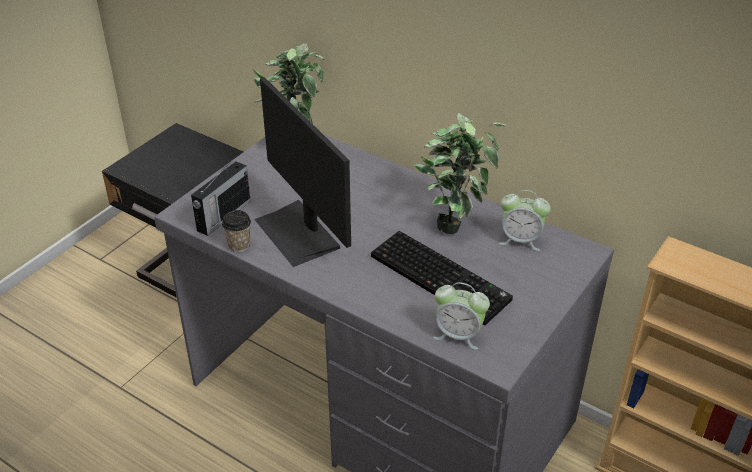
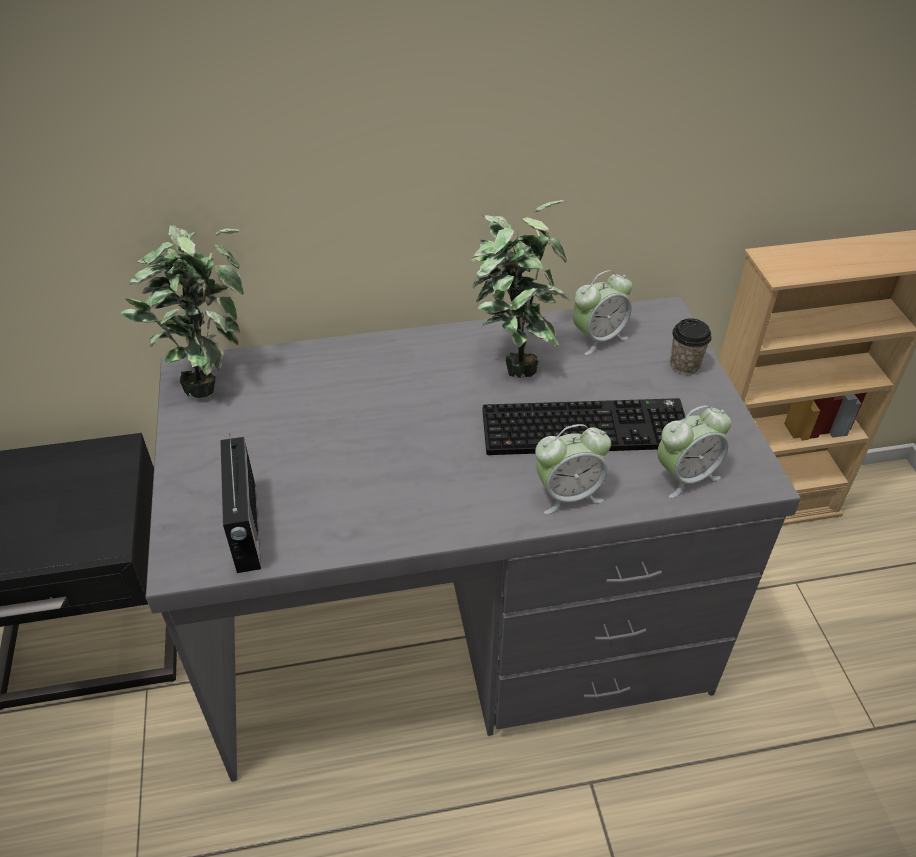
camera: 45 degrees left, 5 degrees up
(239, 245) = (319, 551): cup -> cup (684, 365)
(299, 233) = (370, 484): monitor -> none
(383, 300) = (568, 494): none -> alarm clock

